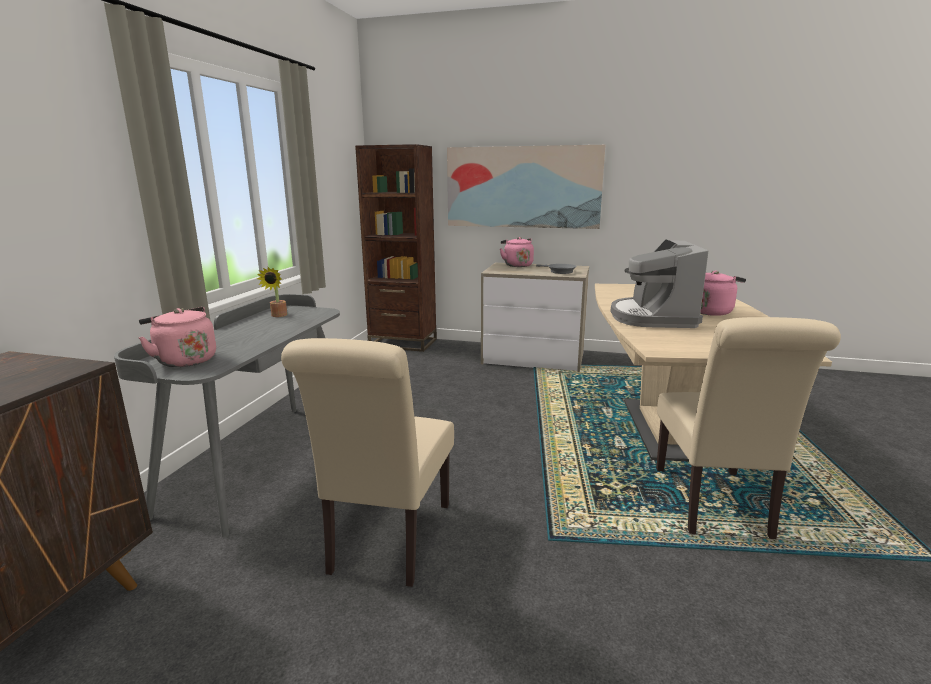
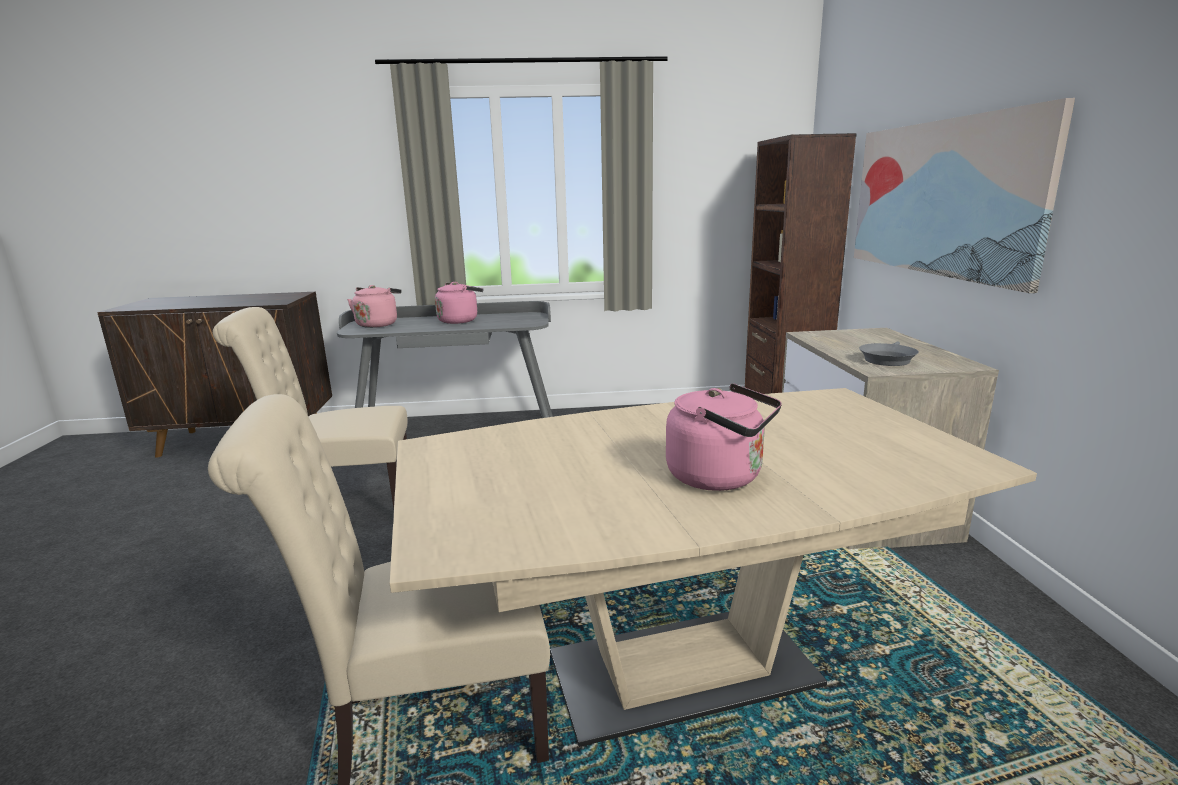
camera: 70 degrees right, 0 degrees up
(278, 316) = (506, 317): potted plant -> none
(517, 265) = (887, 337): pink kettle -> pink kettle (460, 320)
(653, 317) = (619, 435): coffee machine -> none

